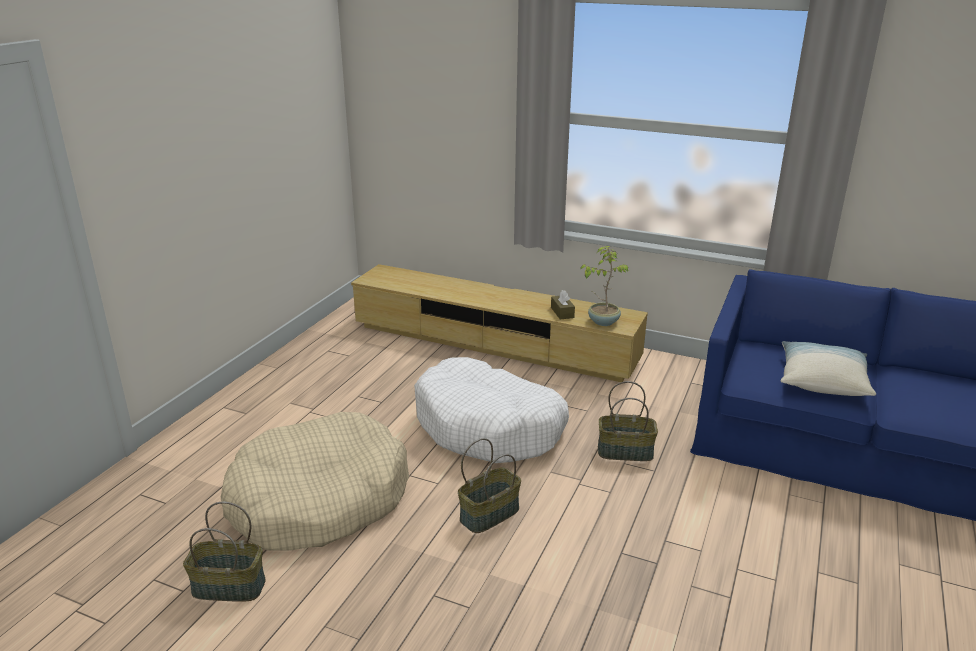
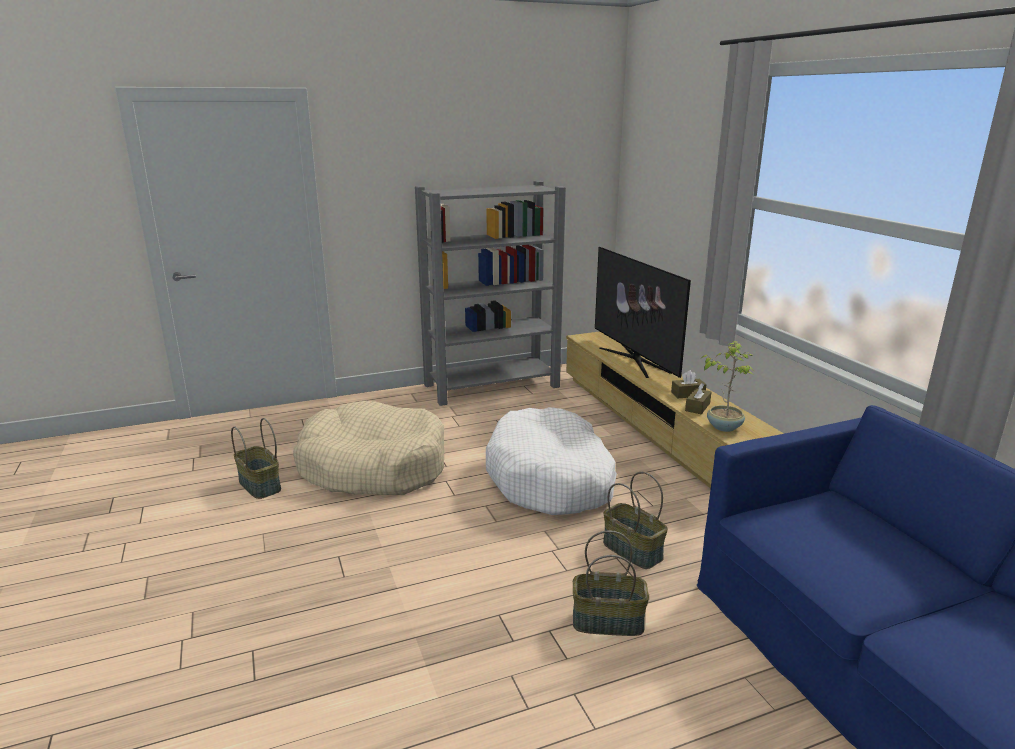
camera: 45 degrees right, 5 degrees down
(297, 363) = (491, 386): none -> grey bookcase
(450, 287) = (634, 360): none -> television
(489, 514) = (453, 531): basket -> basket (608, 621)
(538, 304) = (688, 394): none -> brown tissue box
(822, 381) = (855, 561): pillow -> none

